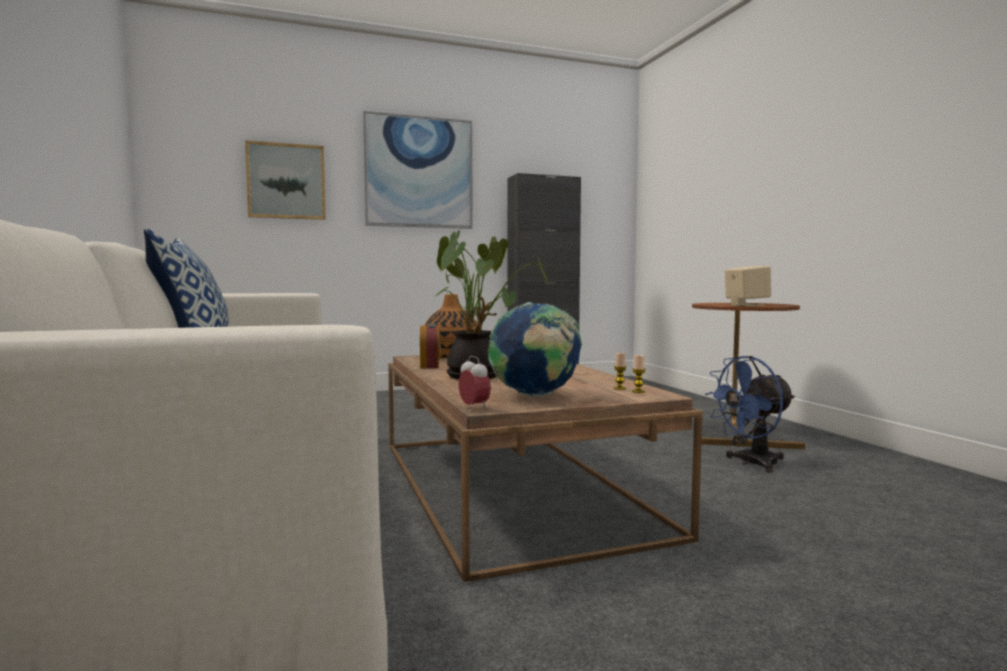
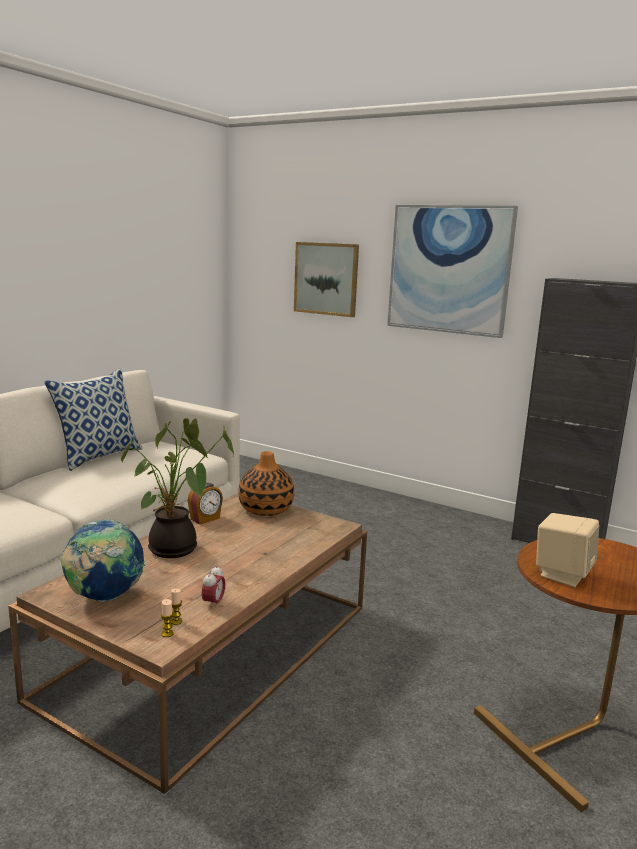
camera: 50 degrees right, 10 degrees up
(474, 407) = (43, 589): alarm clock -> alarm clock (213, 603)
(751, 463) = (449, 775): blue fan -> none

